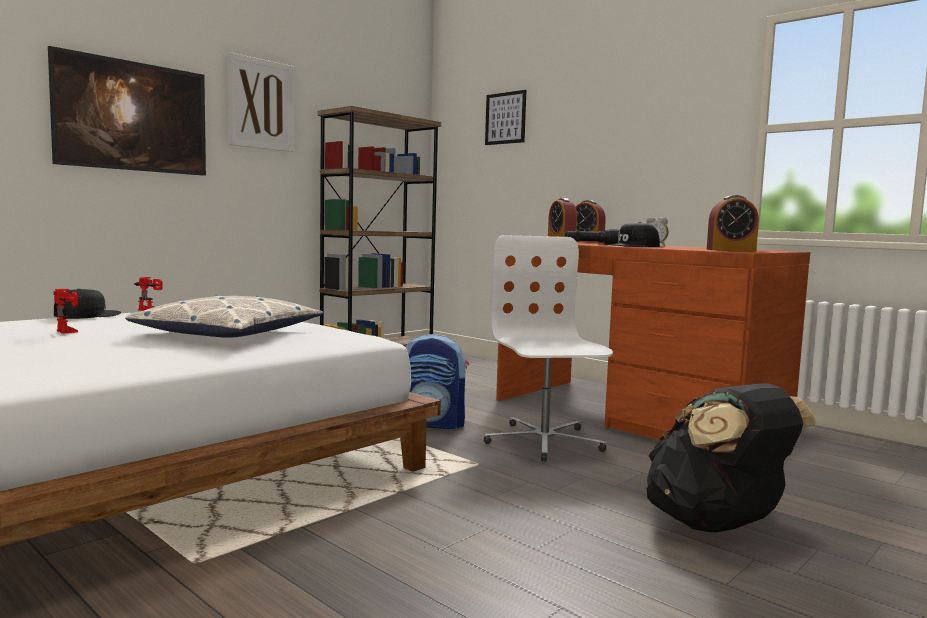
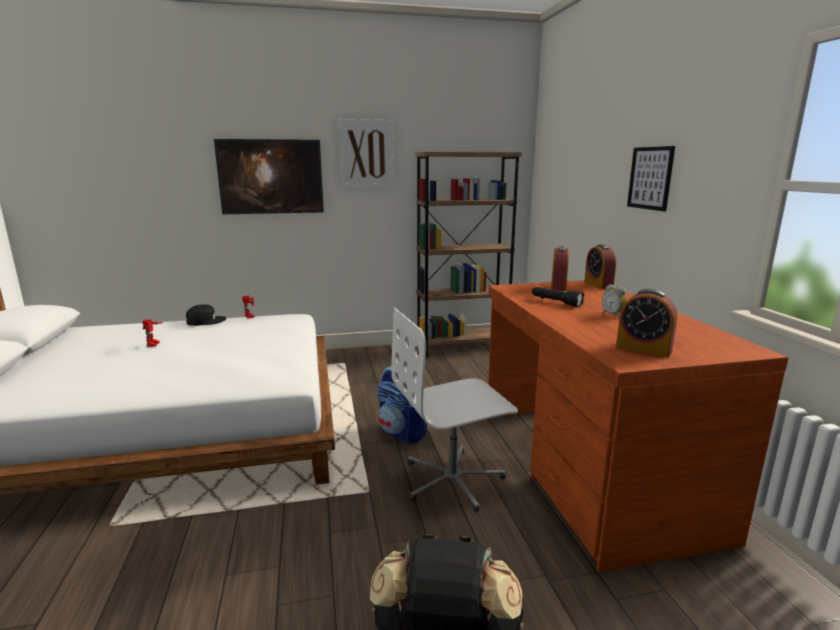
camera: 35 degrees right, 10 degrees up
(229, 333) = (218, 361): pillow -> none
(505, 118) = (576, 147): picture -> picture (650, 178)
(543, 441) = (453, 480): white office chair -> white office chair turned 135 degrees counterclockwise
(633, 246) = (572, 317): black cap -> none

